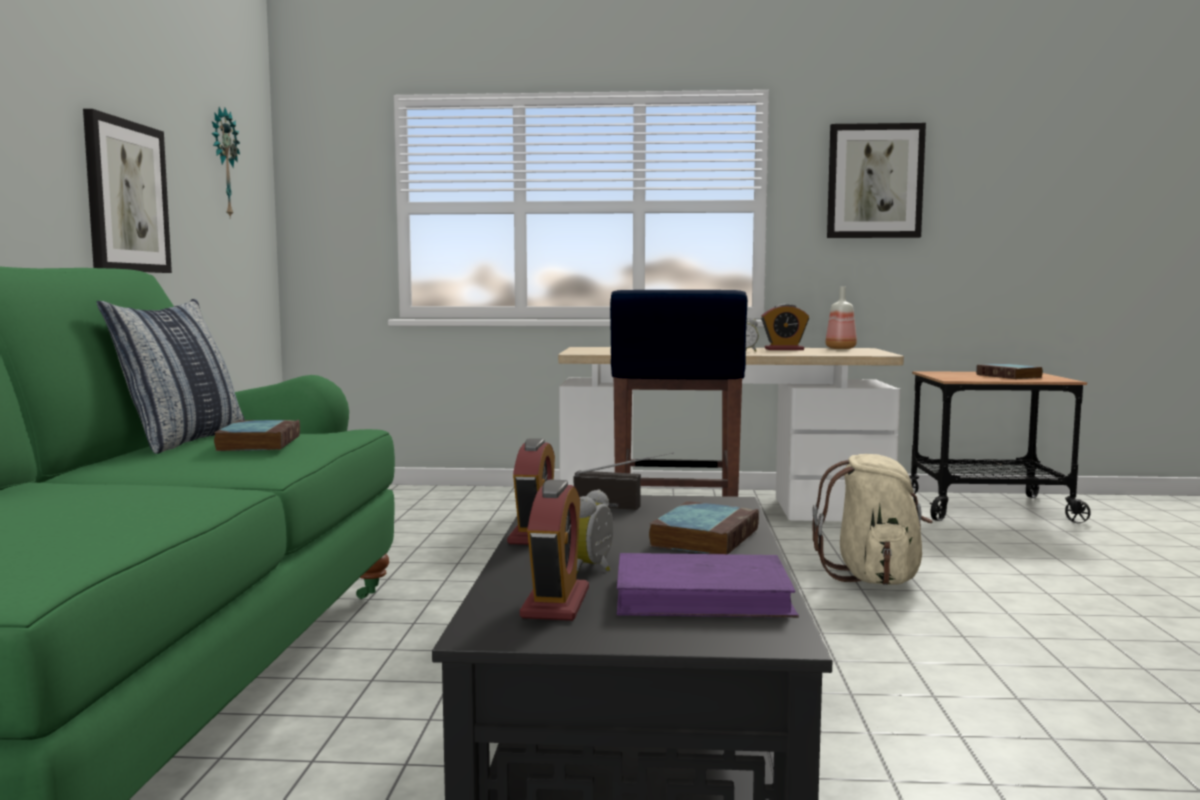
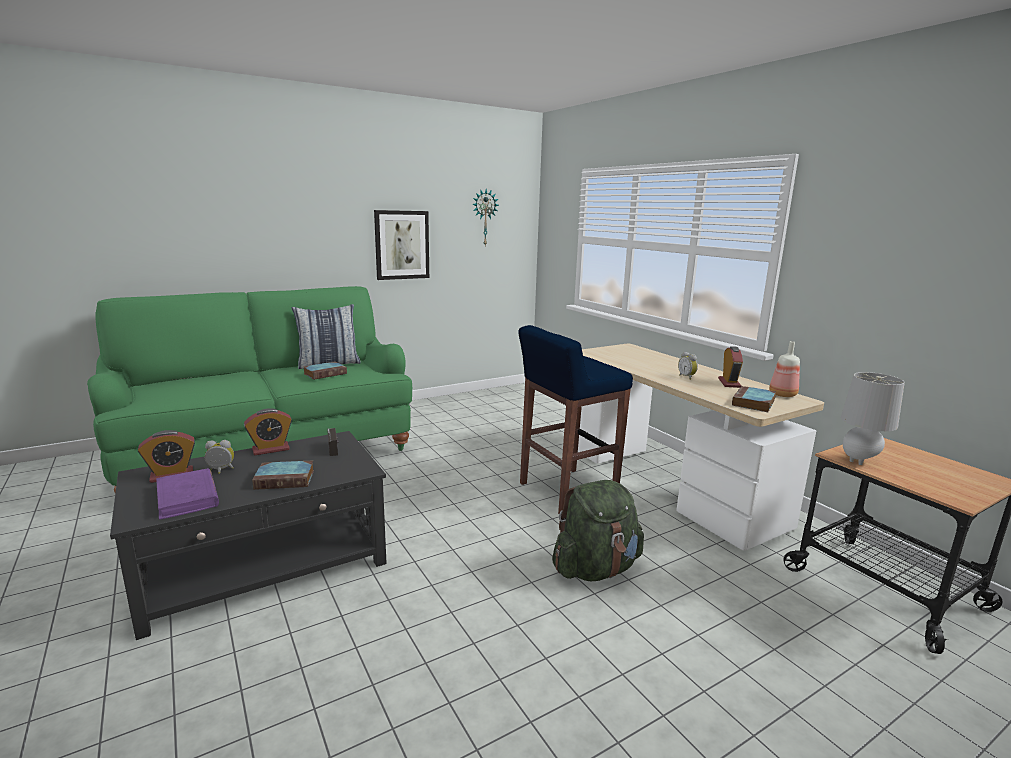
camera: 55 degrees right, 10 degrees up
(784, 349) = (729, 383): alarm clock -> alarm clock turned 135 degrees counterclockwise
(873, 578) = (596, 569): beige backpack -> green backpack
(874, 181) = (881, 243): picture -> none
(971, 379) = (859, 461): none -> grey table lamp
(1010, 376) = (931, 474): book -> book (753, 403)

